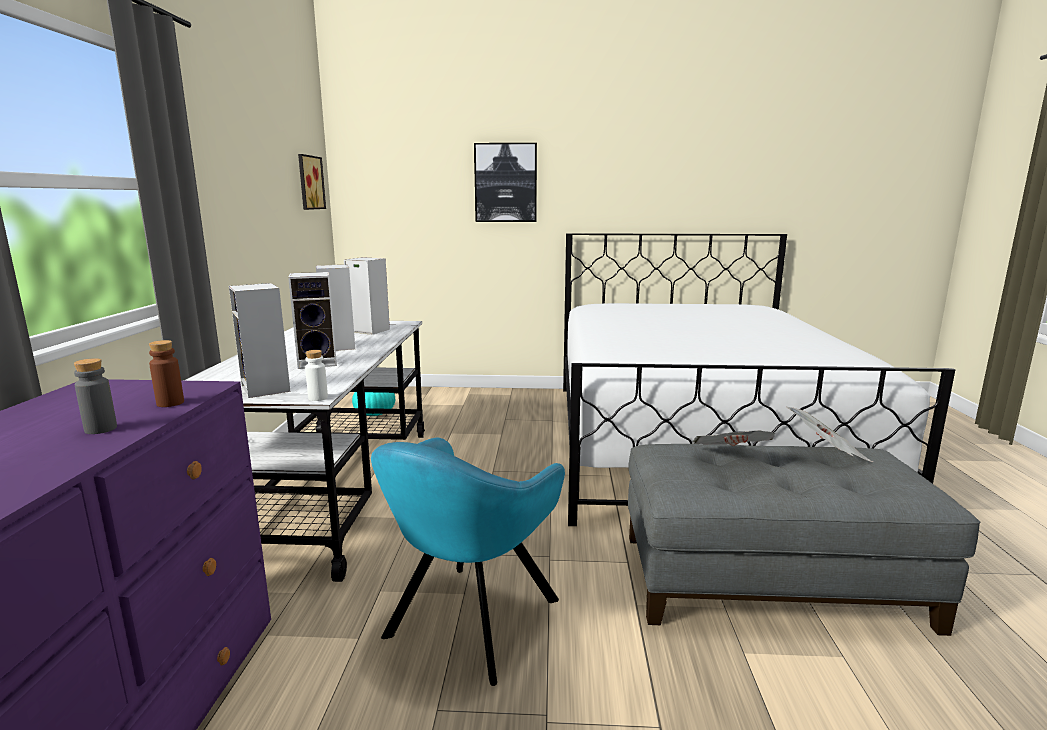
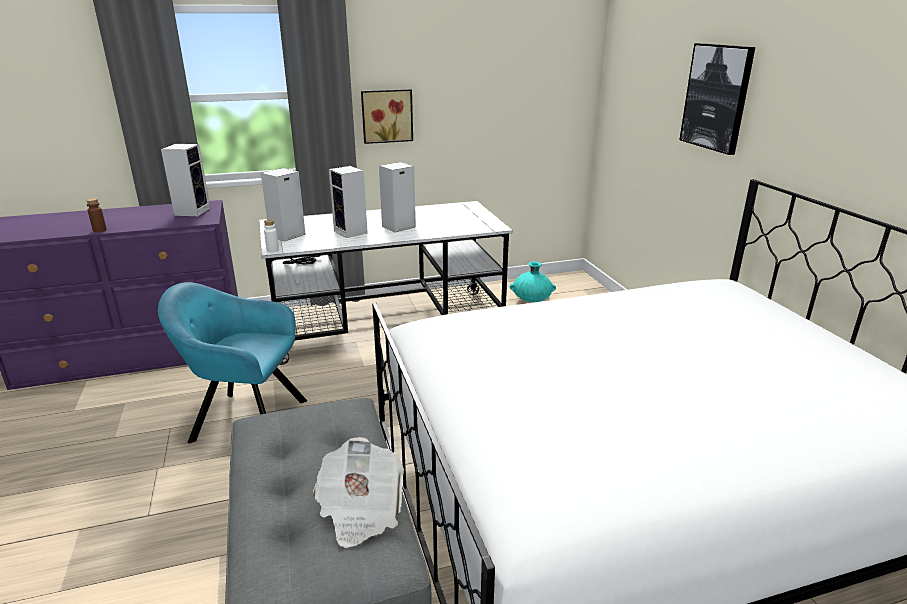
camera: 70 degrees right, 10 degrees up
(101, 429) = (142, 223): grey bottle -> none
(170, 403) = (178, 222): brown bottle -> brown bottle (99, 230)
(309, 182) = (553, 78): picture -> picture (387, 116)
(368, 330) = (456, 223): speaker -> speaker (192, 211)
(730, 459) = (329, 445): newspaper -> none

